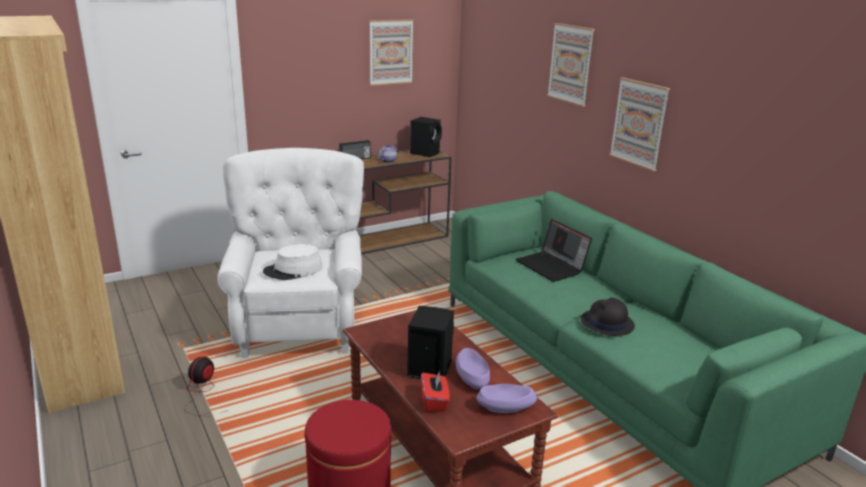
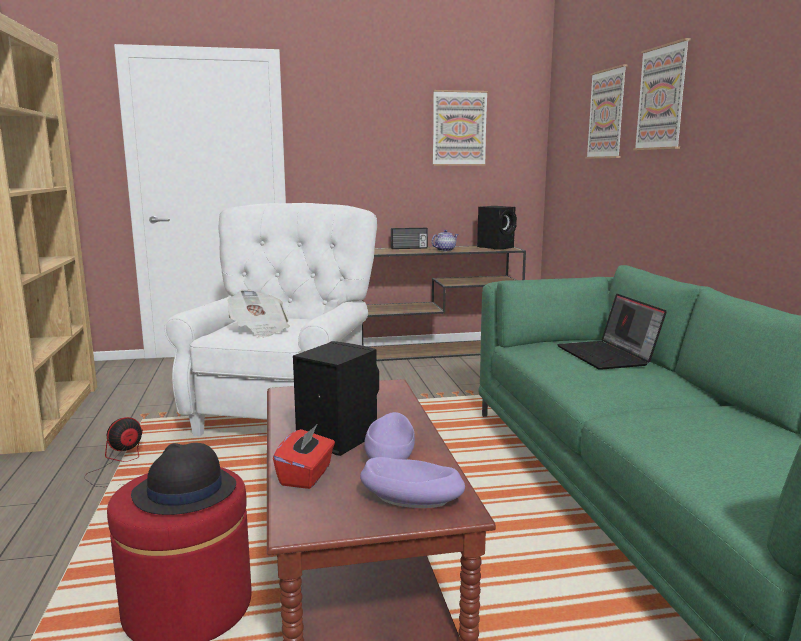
camera: 20 degrees right, 10 degrees down
(293, 270) = (259, 329): white hat -> newspaper
(607, 323) = (660, 420): black hat -> black hat (184, 491)
(639, 123) = (750, 148): picture -> picture (607, 114)

